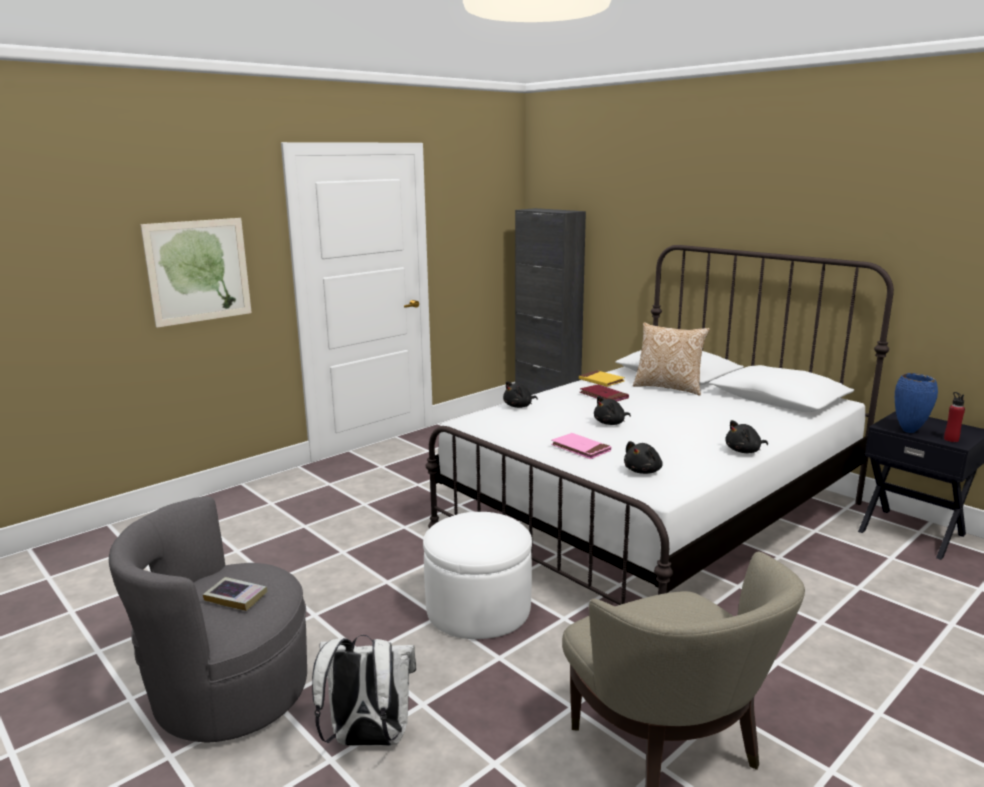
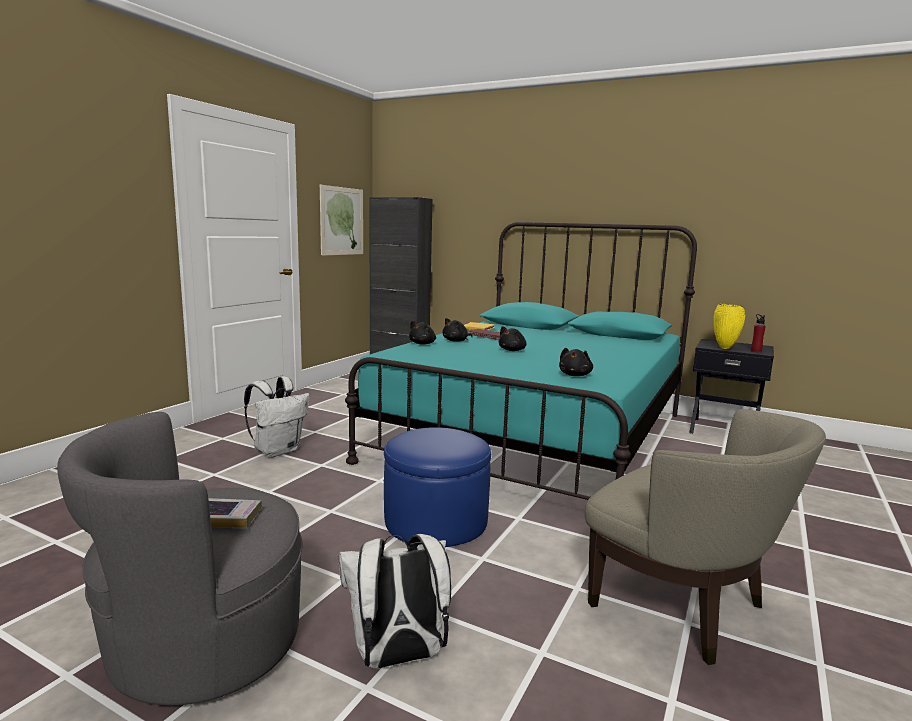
camera: 20 degrees left, 5 degrees down
(198, 271) = (79, 211): picture -> picture (342, 221)
(372, 504) = (278, 450): none -> white backpack
(478, 608) = (436, 521): white ottoman -> blue ottoman
(580, 448) = (507, 365): pink book -> none
(652, 515) = (536, 436): white bed -> turquoise bed
(668, 388) = (532, 331): pillow -> none
(744, 451) = (635, 361): black plush toy -> black plush toy (456, 341)
(910, 431) = (725, 348): blue vase -> yellow vase

